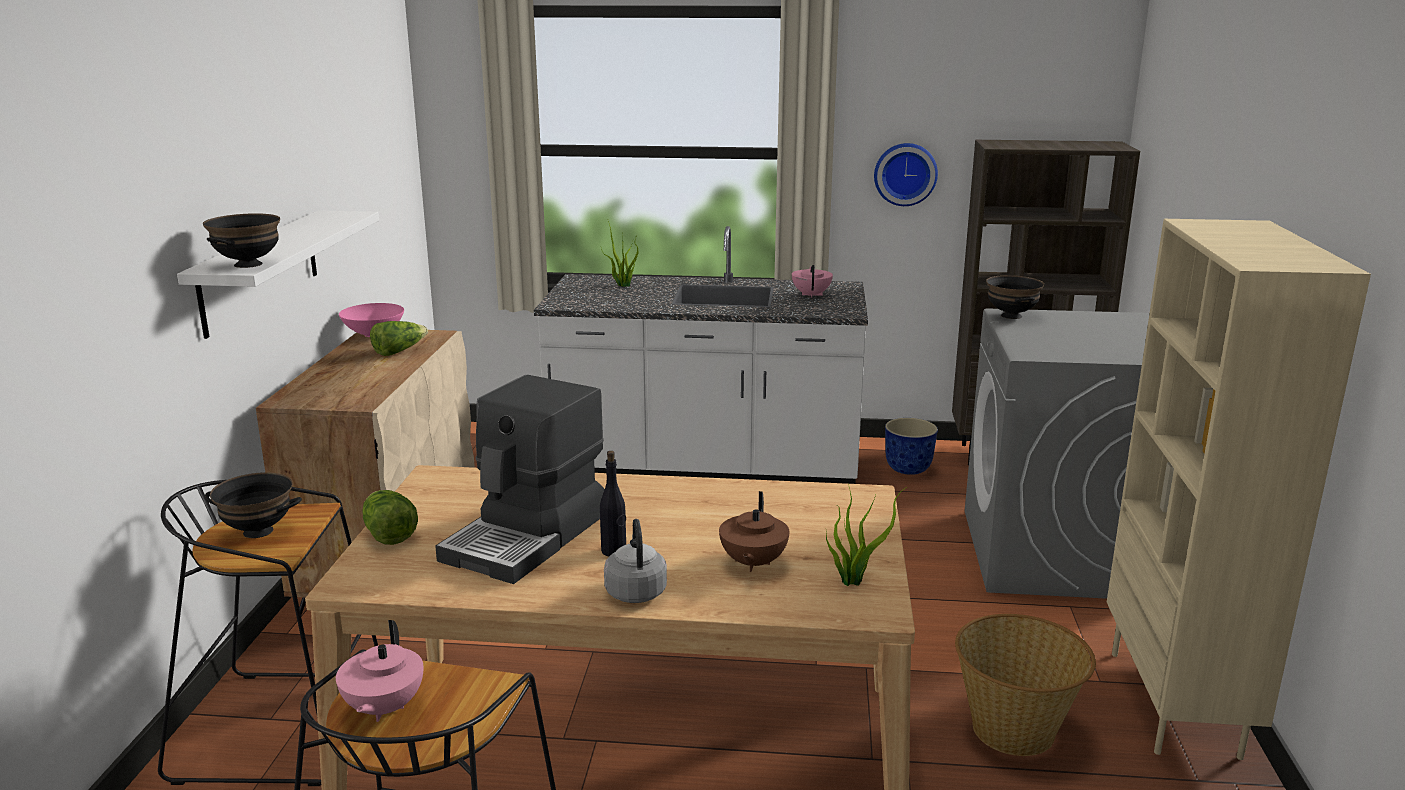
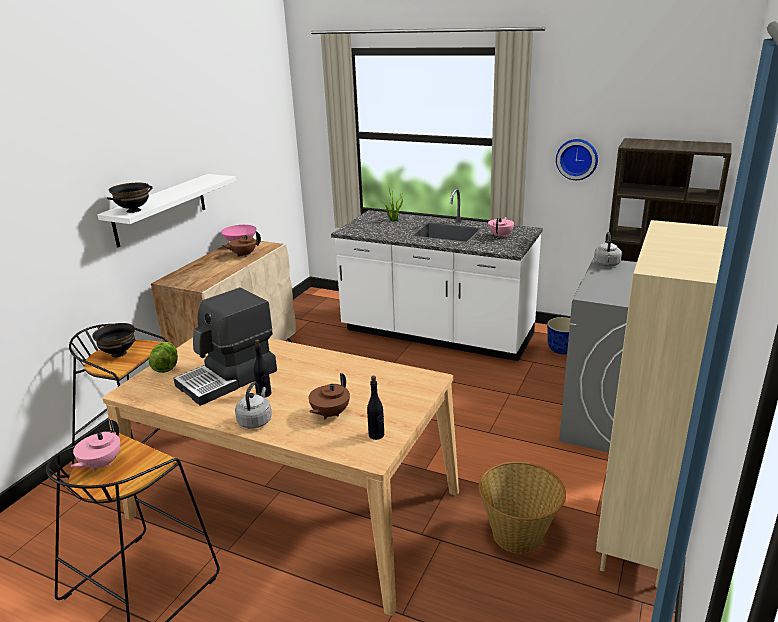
camera: 20 degrees right, 5 degrees up
(399, 351) = (243, 255): lettuce -> brown teapot
(854, 581) = (376, 435): potted plant -> black bottle
(1012, 316) = (606, 264): black bowl -> grey kettle

